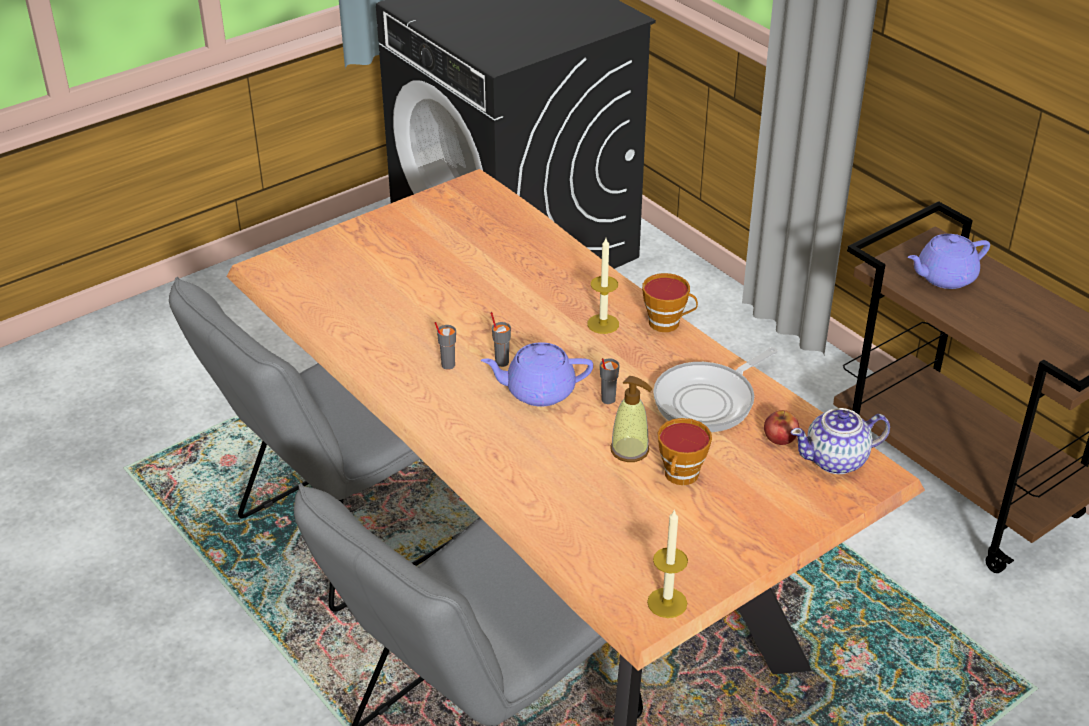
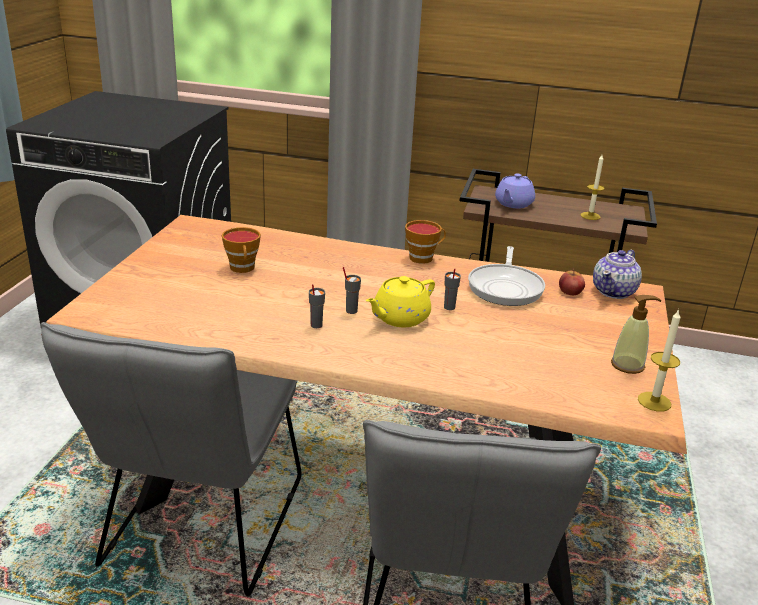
camera: 40 degrees left, 10 degrees down
(538, 391) = (399, 318): purple teapot -> yellow teapot
(603, 324) = (385, 270): candle -> candle (590, 216)
(630, 450) = (503, 329): soap dispenser -> soap dispenser (628, 365)
(680, 476) = (552, 331): cup -> cup (243, 268)

